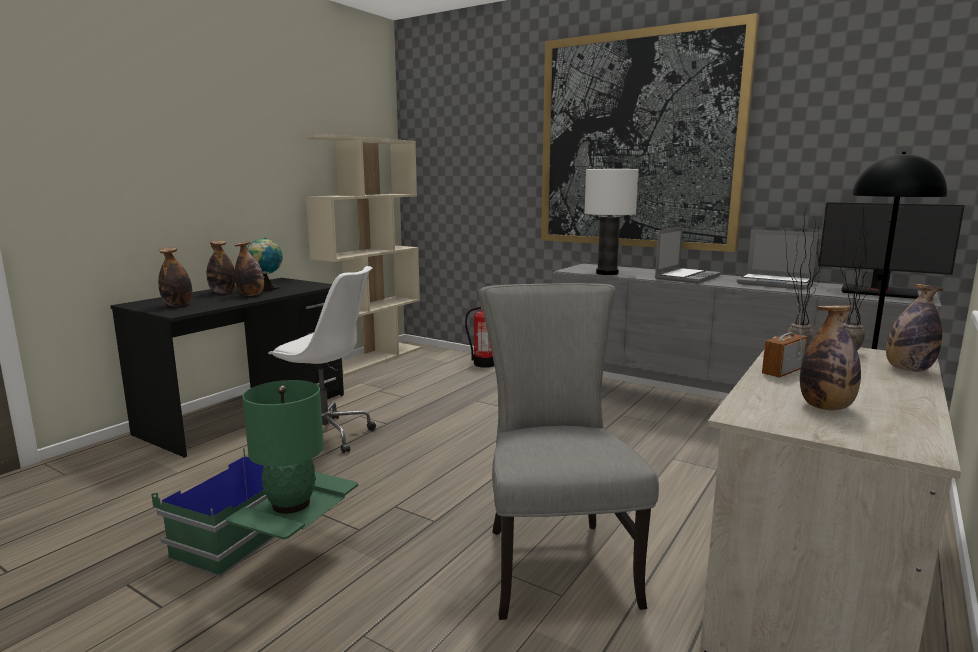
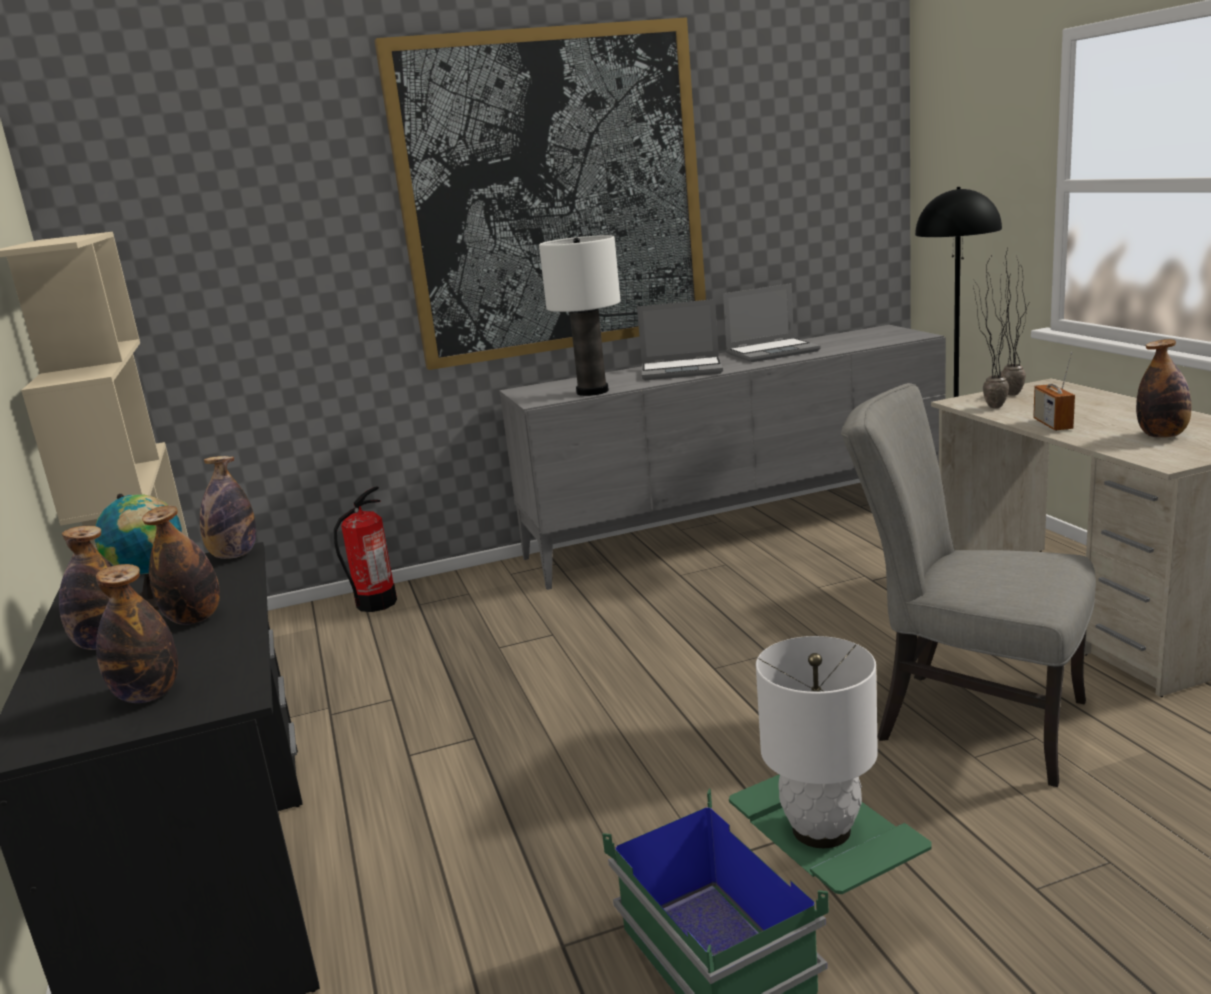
camera: 50 degrees left, 5 degrees up
(290, 504) = (821, 830): green table lamp -> white table lamp
(327, 436) = (448, 803): white office chair -> none
(686, 277) = (682, 370): laptop -> laptop turned 105 degrees clockwise
(878, 292) = (866, 336): monitor -> none
(908, 370) = (1081, 393): bottle -> bottle (234, 555)

